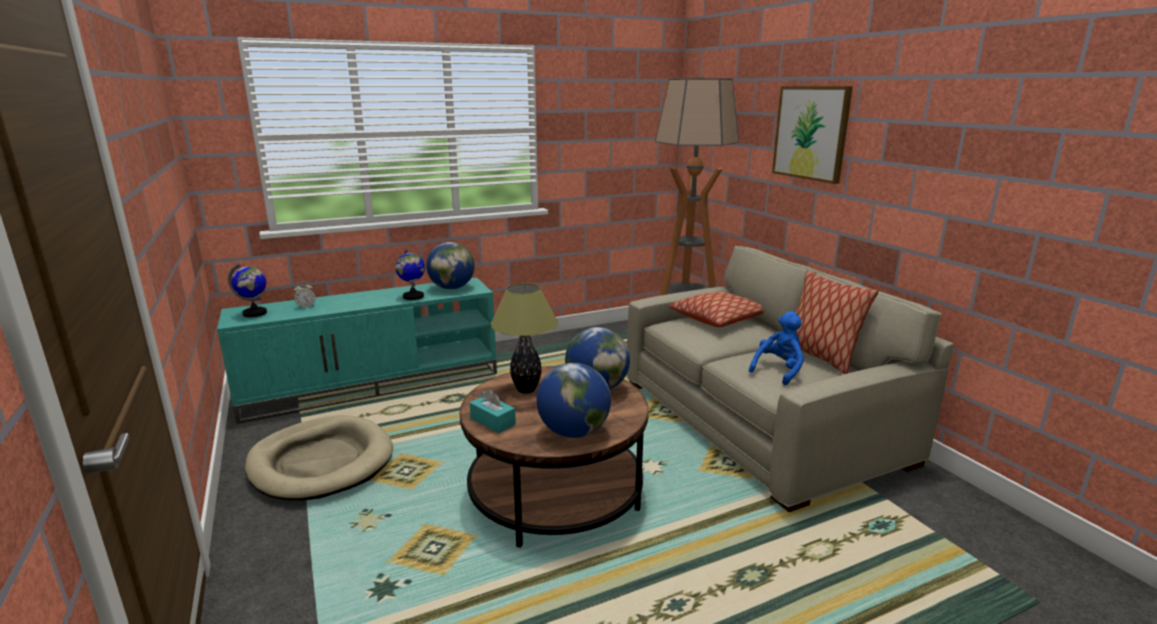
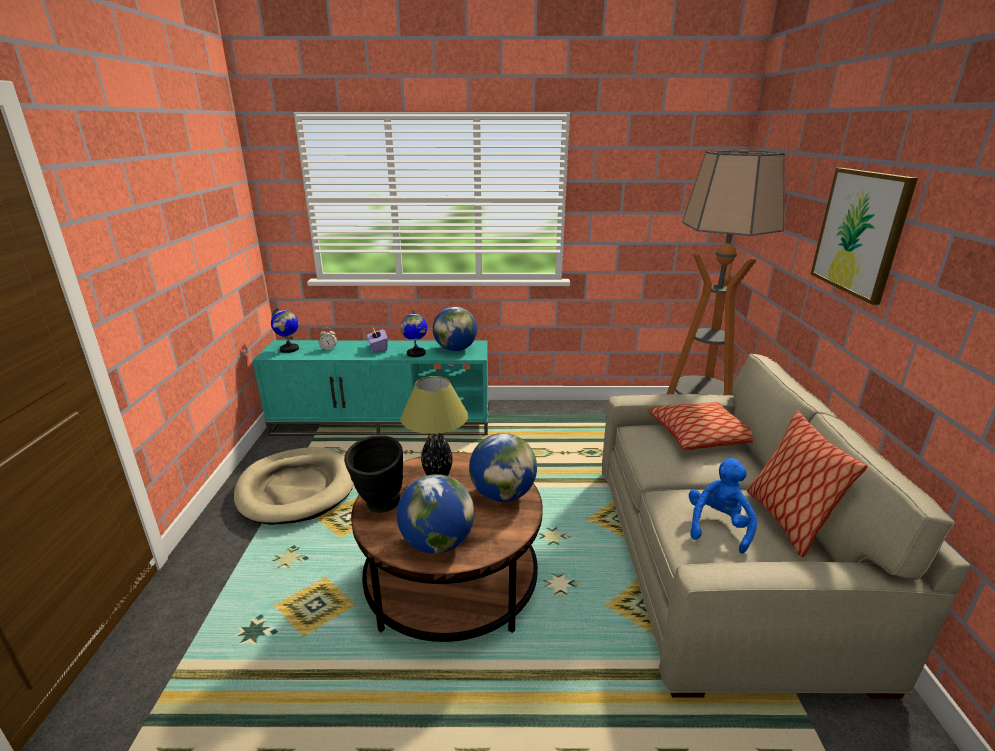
camera: 25 degrees right, 5 degrees up
(364, 298) = (378, 348): none -> purple tissue box
(493, 421) = (380, 507): turquoise tissue box -> black vase
(778, 371) = (718, 526): blue plush toy -> blue plush toy turned 45 degrees counterclockwise

